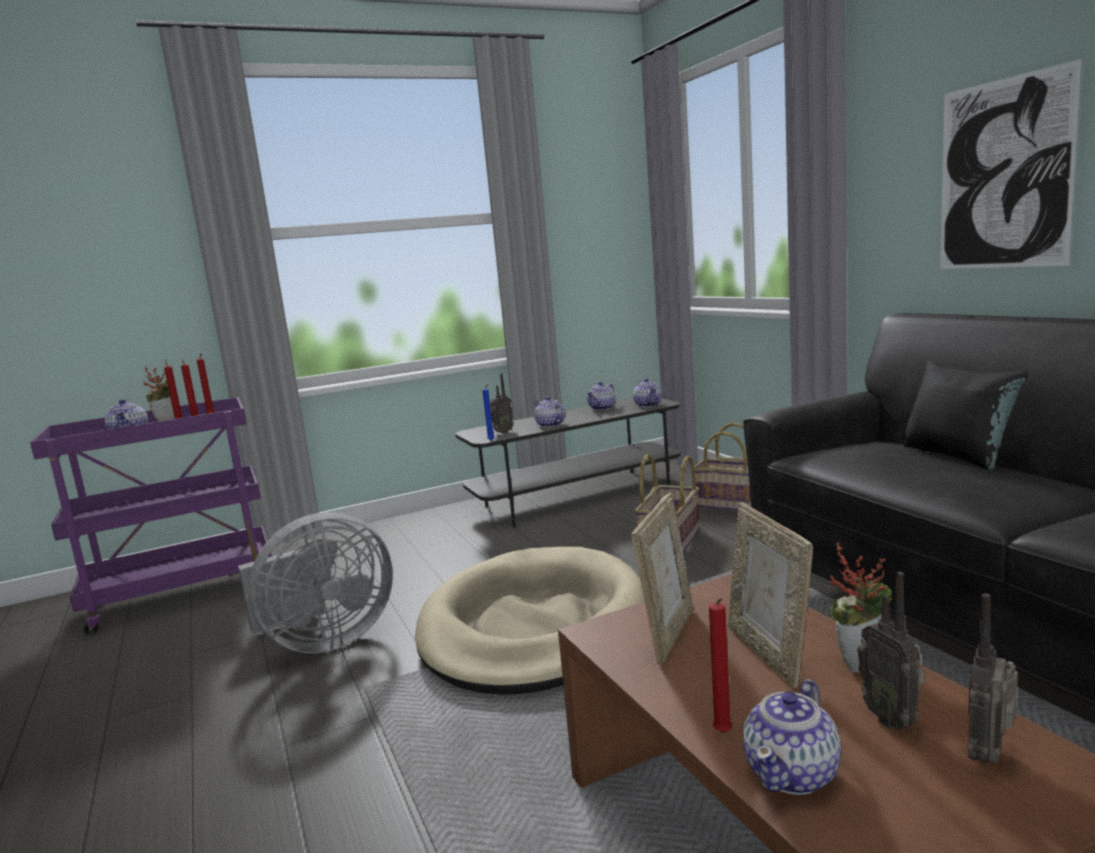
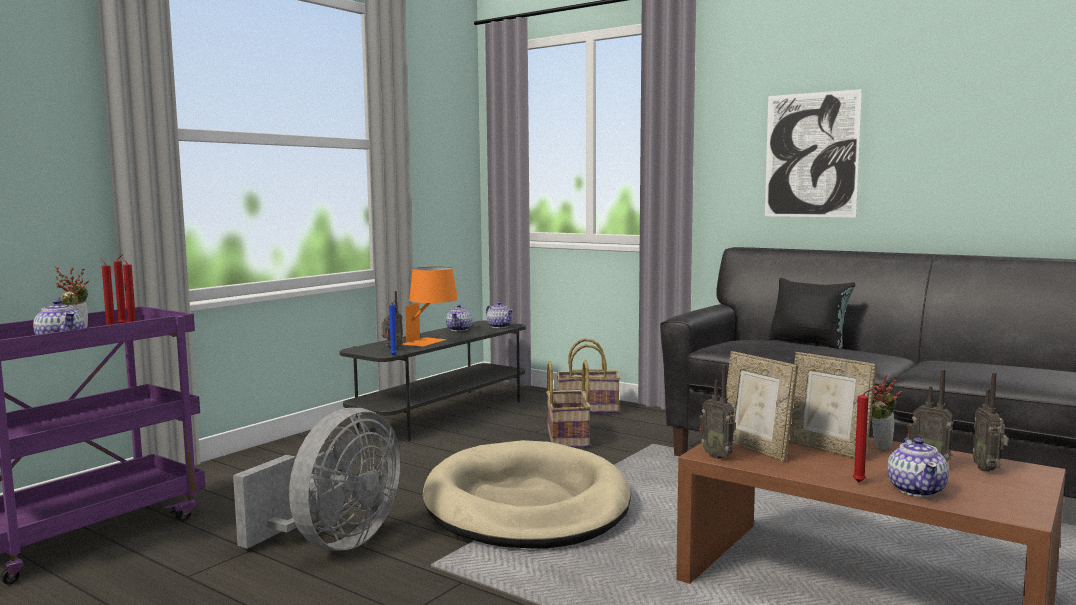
camera: 30 degrees left, 5 degrees down
(550, 425) = (432, 342): teapot -> orange table lamp
(604, 637) = (718, 456): none -> radio
(668, 634) = (756, 449): picture frame -> picture frame turned 150 degrees clockwise

